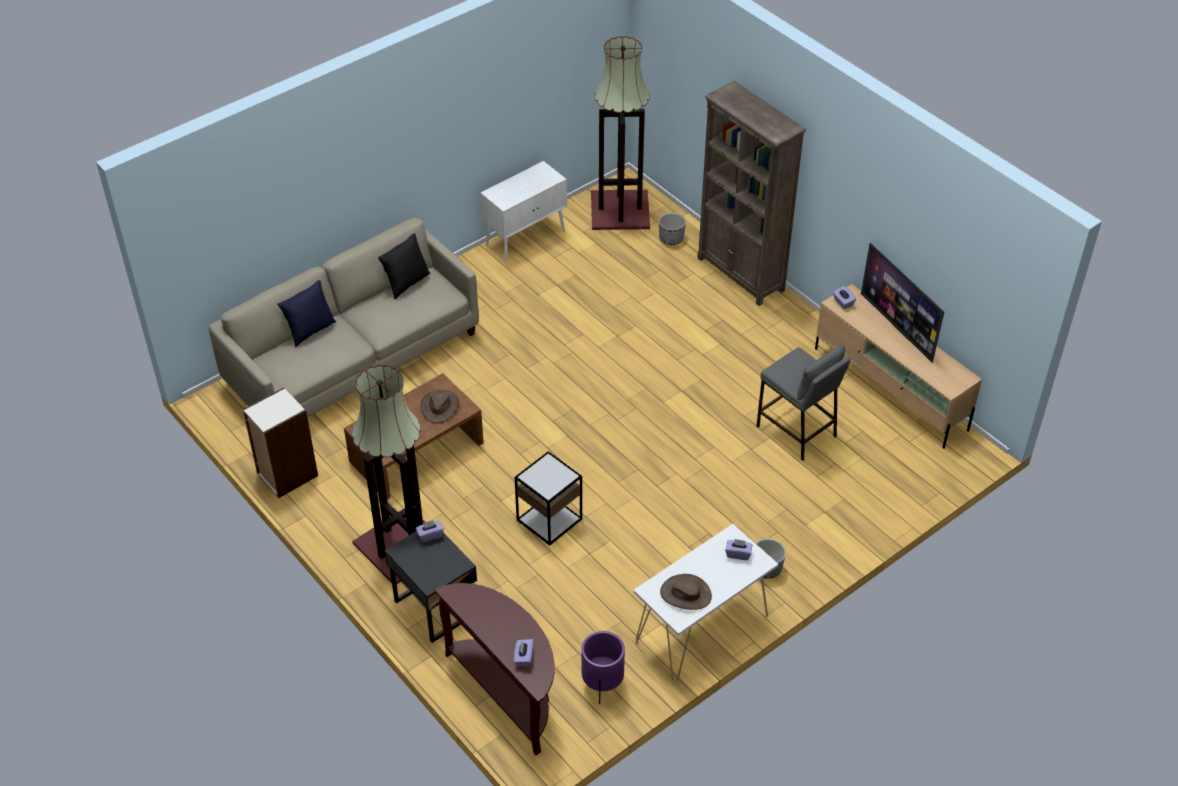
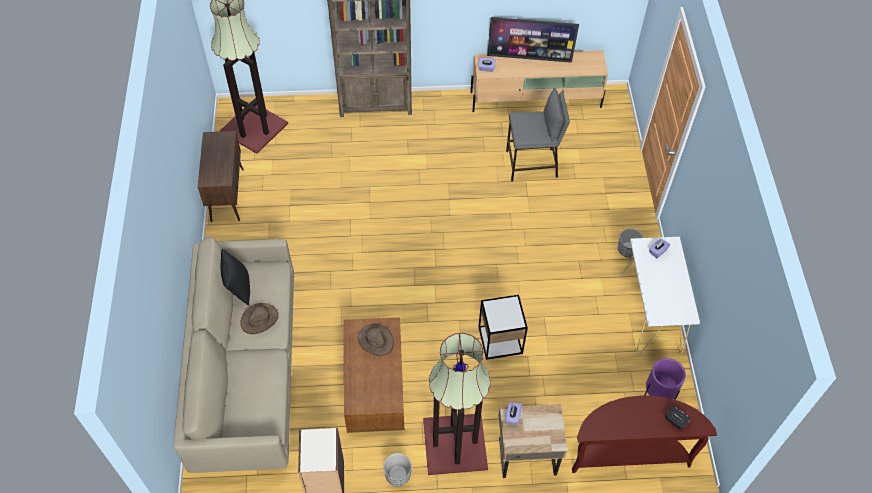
camera: 55 degrees left, 10 degrees up
(310, 331) = (229, 379): blue pillow -> none
(435, 607) = (526, 454): black nightstand -> beige nightstand
(523, 658) = (675, 421): purple tissue box -> black tissue box
(526, 238) = (227, 194): white cabinet -> brown cabinet
(671, 238) = (308, 118): planter -> planter (397, 475)
(686, 594) = (671, 299): brown hat -> brown hat (259, 319)

